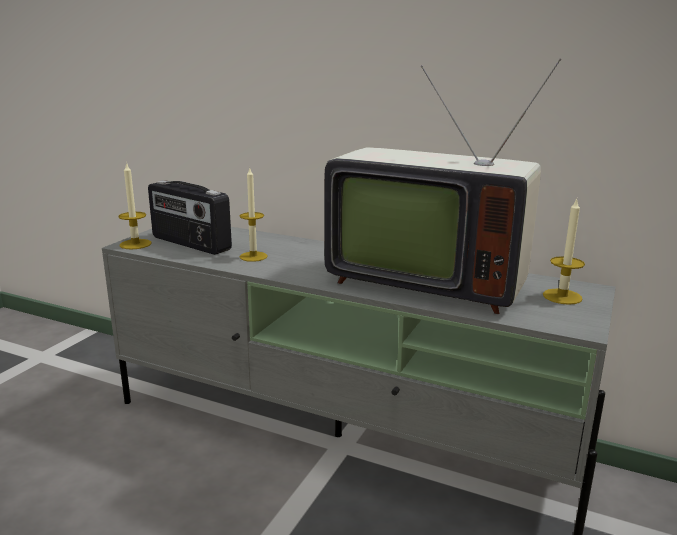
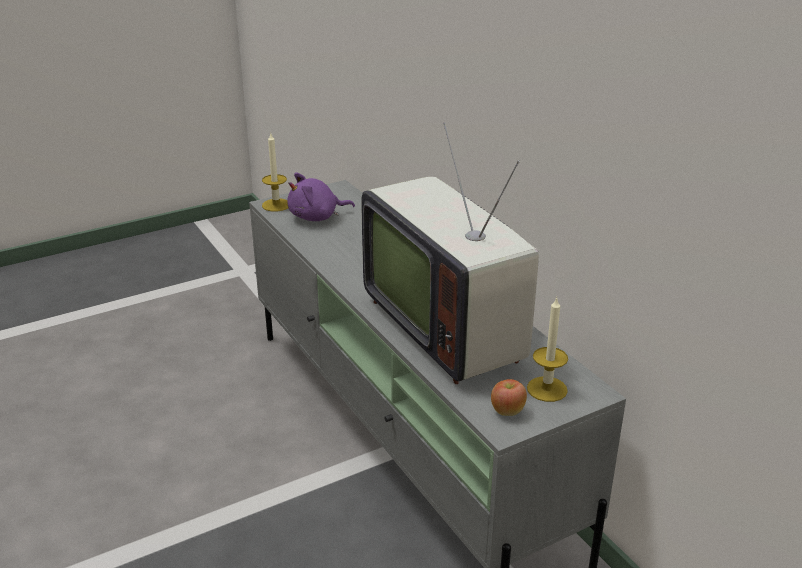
camera: 35 degrees right, 10 degrees up
(190, 244) = (317, 217): radio -> purple plush toy
(253, 256) = (347, 248): candle -> none
(565, 318) = (507, 411): none -> apple

